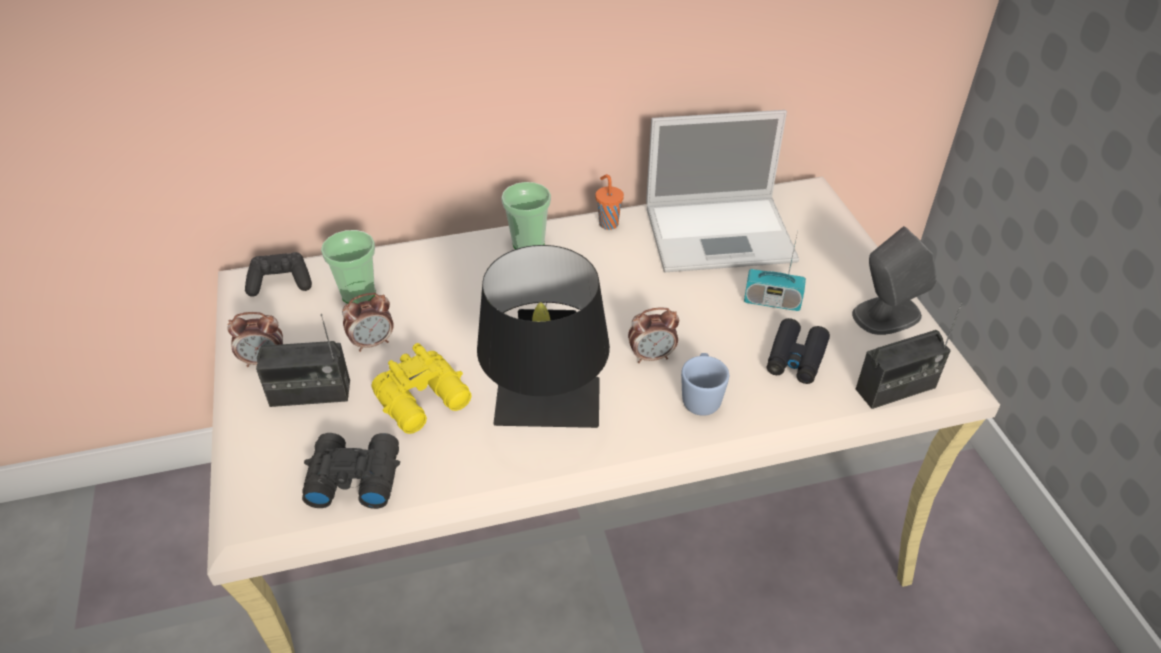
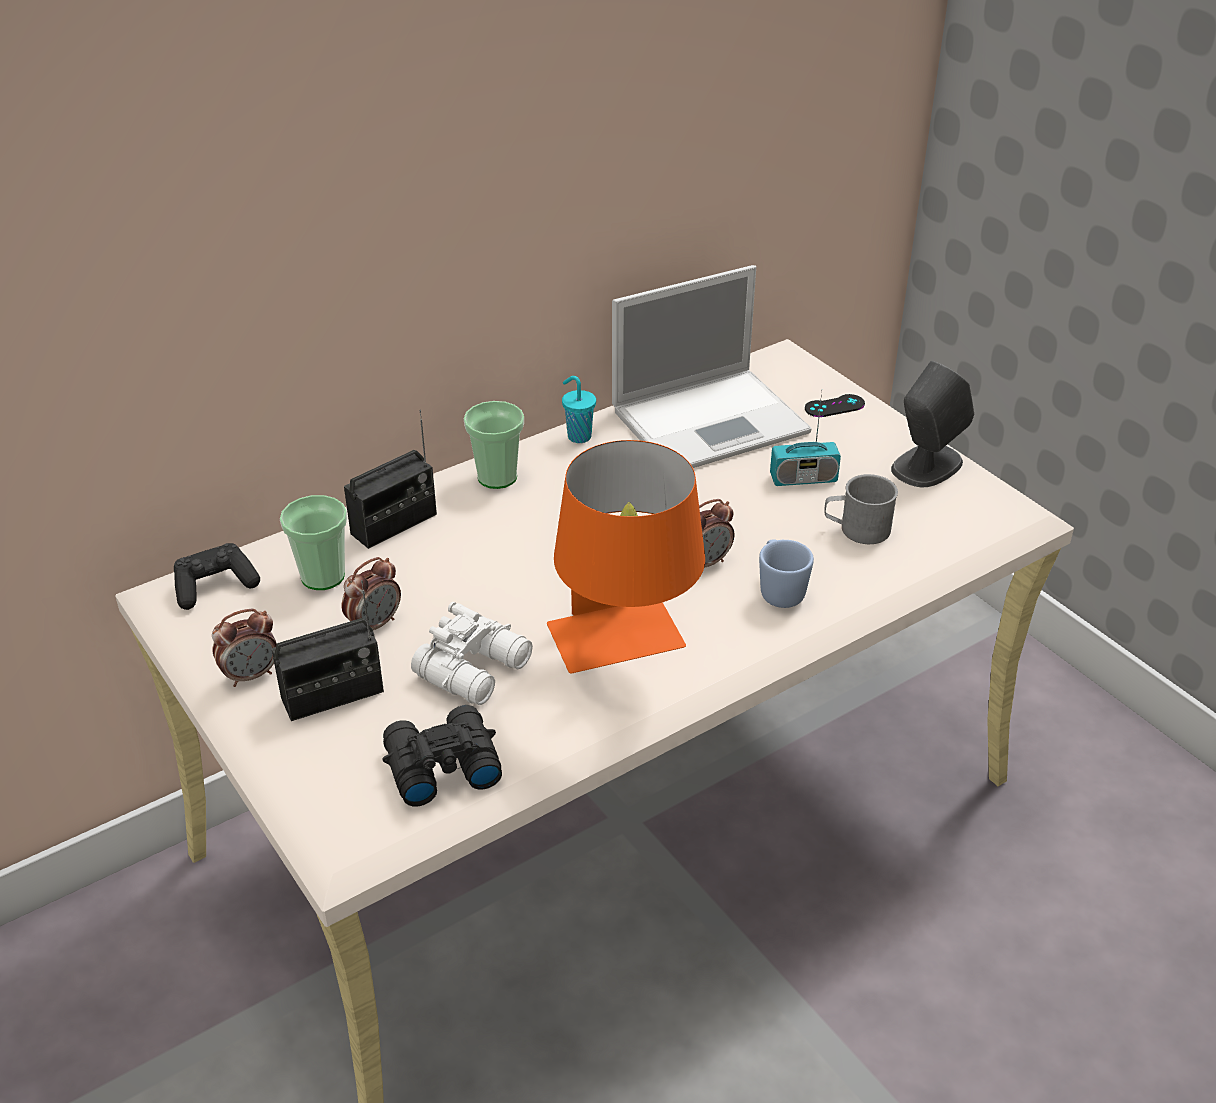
camera: 20 degrees left, 5 degrees down
(425, 401) = (476, 669): yellow binoculars -> white binoculars
(547, 418) = (625, 652): black table lamp -> orange table lamp
(608, 223) = (578, 436): orange cup -> turquoise cup
(795, 358) = (857, 529): black binoculars -> grey mug
(830, 243) = (834, 406): none -> black game controller
(895, 389) = (970, 535): radio -> radio (394, 524)

